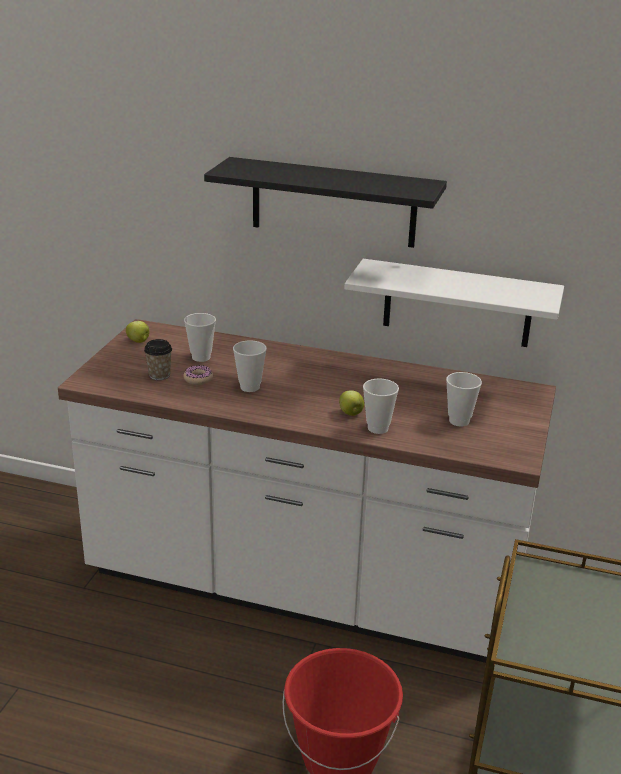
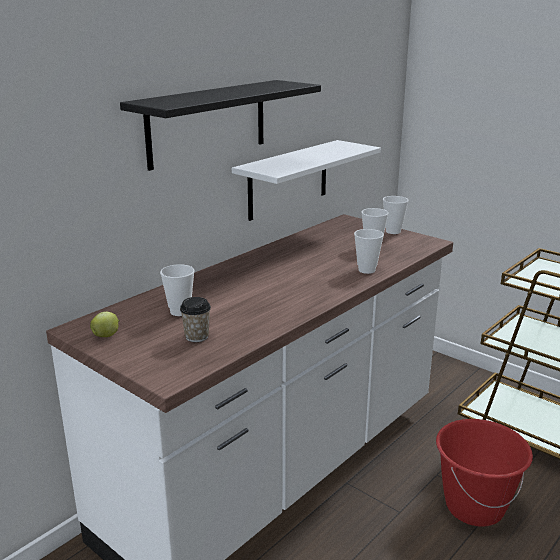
camera: 65 degrees left, 5 degrees down
(198, 379) = (224, 320): donut -> none
(250, 387) = (261, 301): cup -> cup (393, 231)
(351, 413) = (337, 274): apple -> none

